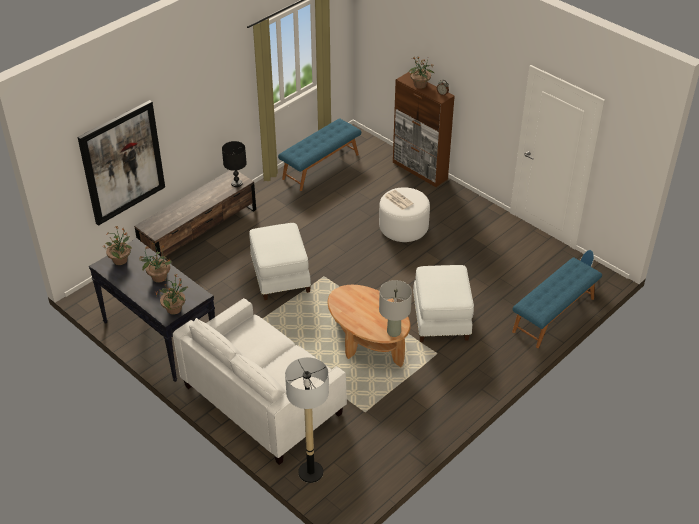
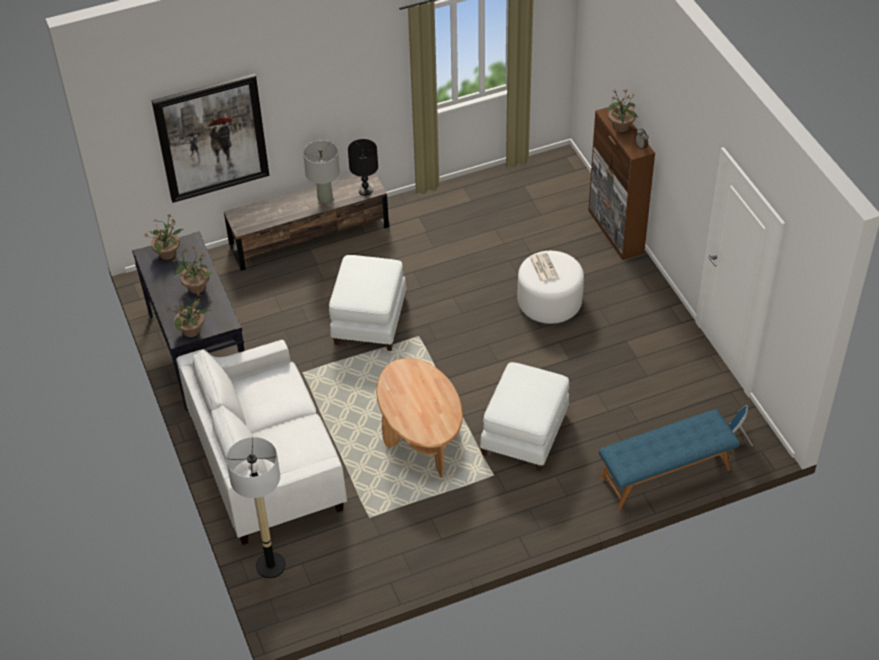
camera: 25 degrees right, 5 degrees up
(320, 166) = (496, 191): blue bench -> none
(394, 332) = (433, 434): grey table lamp -> grey table lamp (325, 198)

